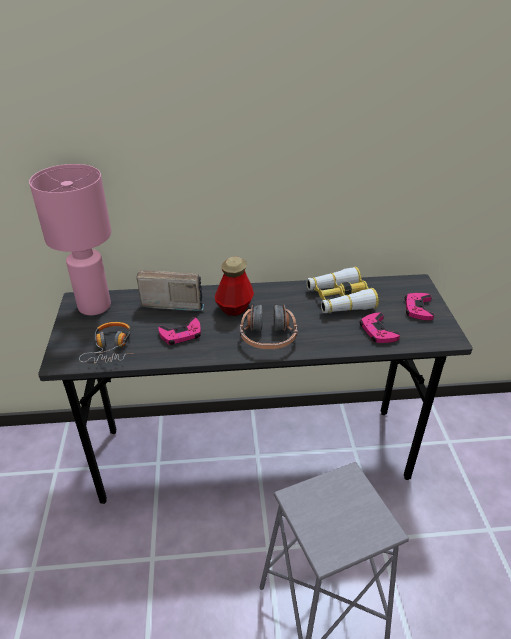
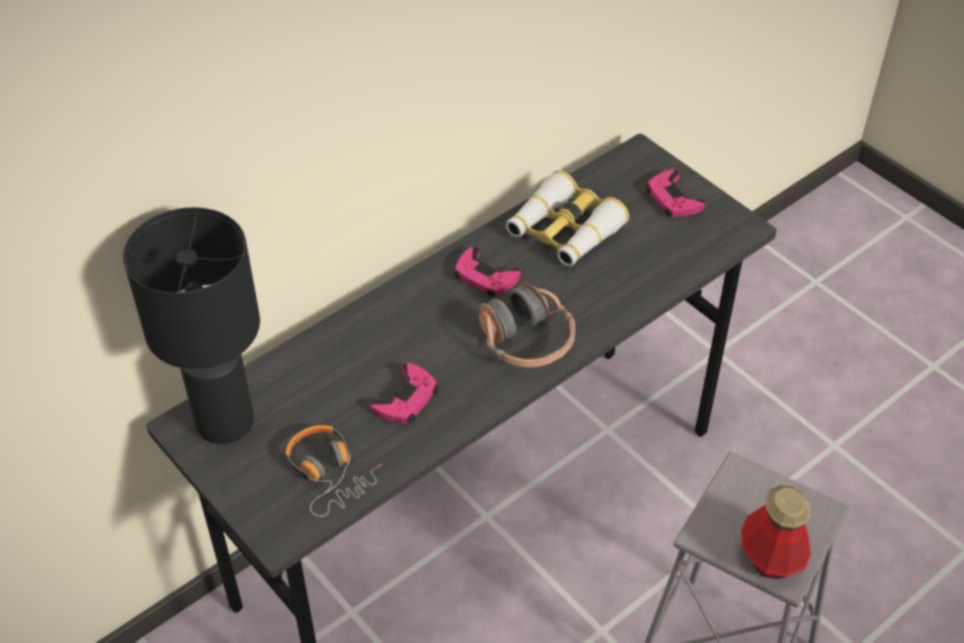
camera: 35 degrees left, 10 degrees up
(94, 305) = (224, 421): pink table lamp -> black table lamp
(172, 302) = (337, 353): radio -> none
(234, 308) = (437, 317): bottle -> bottle (770, 558)
(377, 331) = (653, 260): pink game controller -> pink game controller (485, 277)

